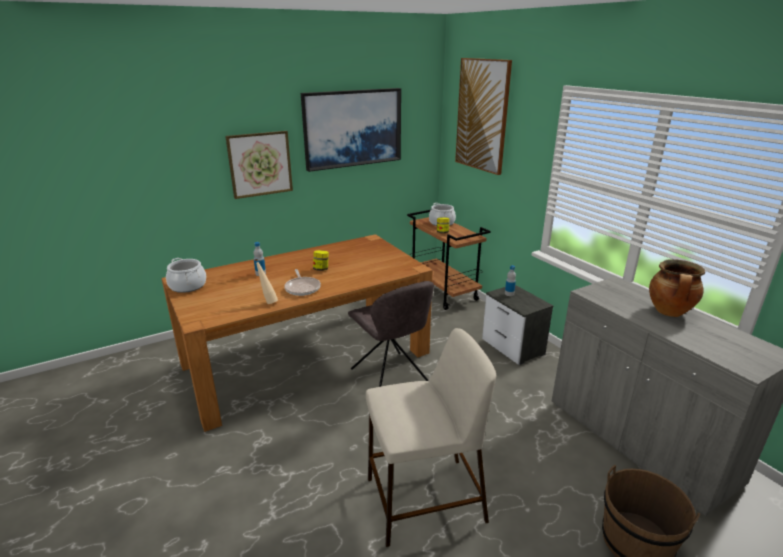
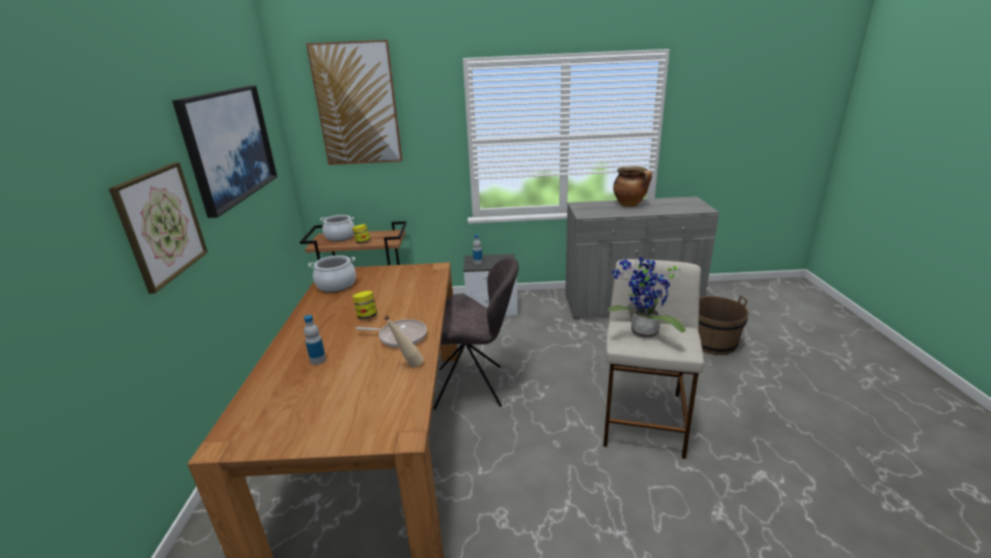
camera: 60 degrees left, 0 degrees up
(188, 286) = (267, 433): cooking pot -> cooking pot (336, 285)
(406, 400) = (642, 334): none -> potted plant

